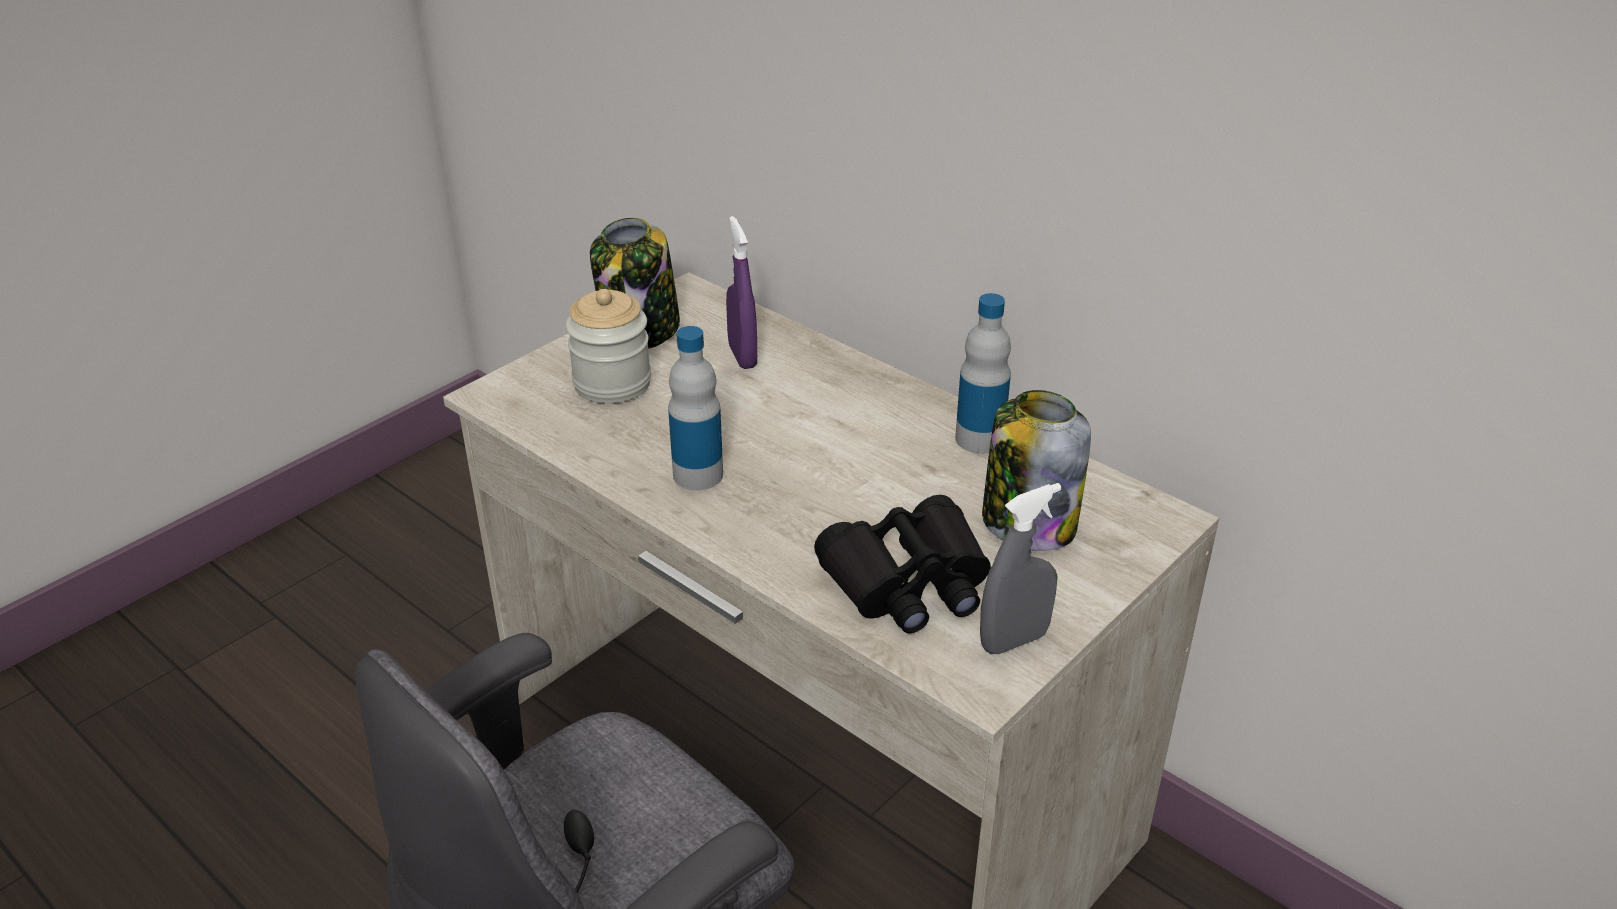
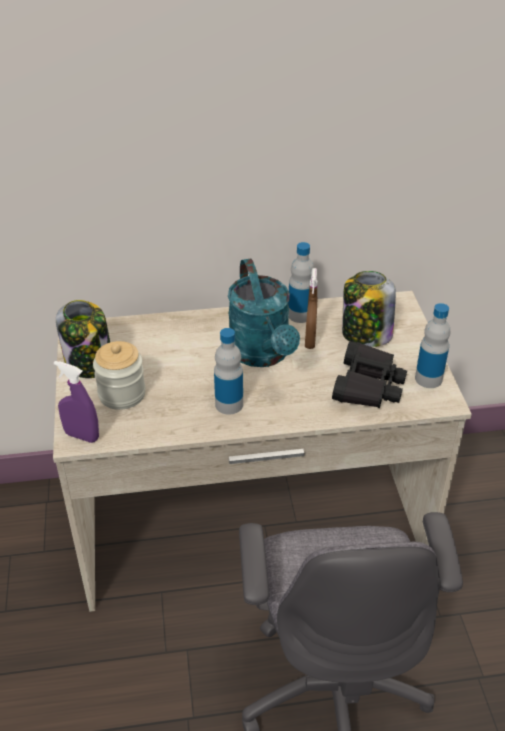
camera: 50 degrees left, 5 degrees up
(742, 356) = (155, 343): purple spray bottle -> purple spray bottle (82, 436)
(841, 451) = (263, 355): none -> turquoise watering can
(934, 476) = (310, 340): none -> brown spray bottle
(1014, 641) = (428, 379): grey spray bottle -> bottle

